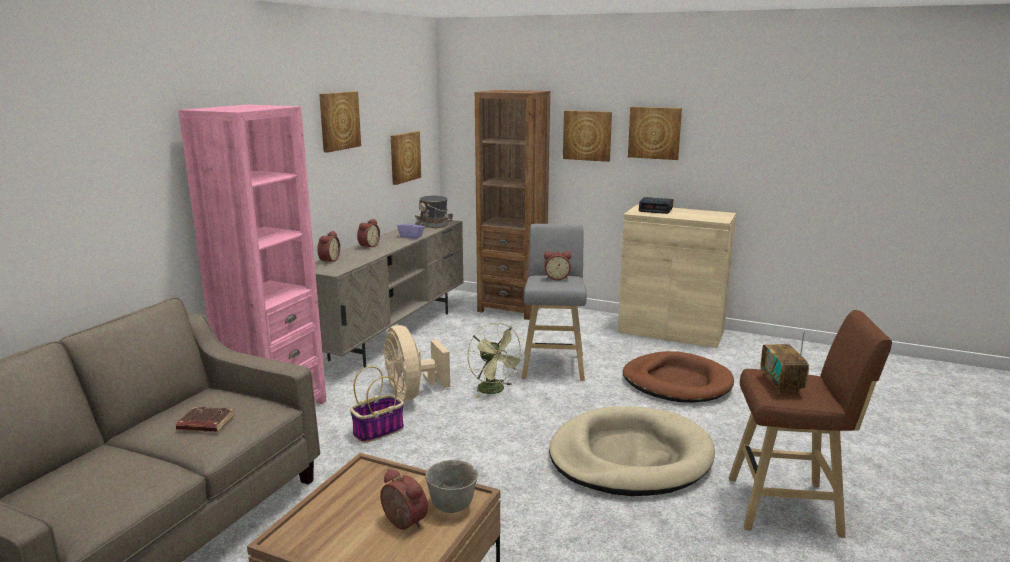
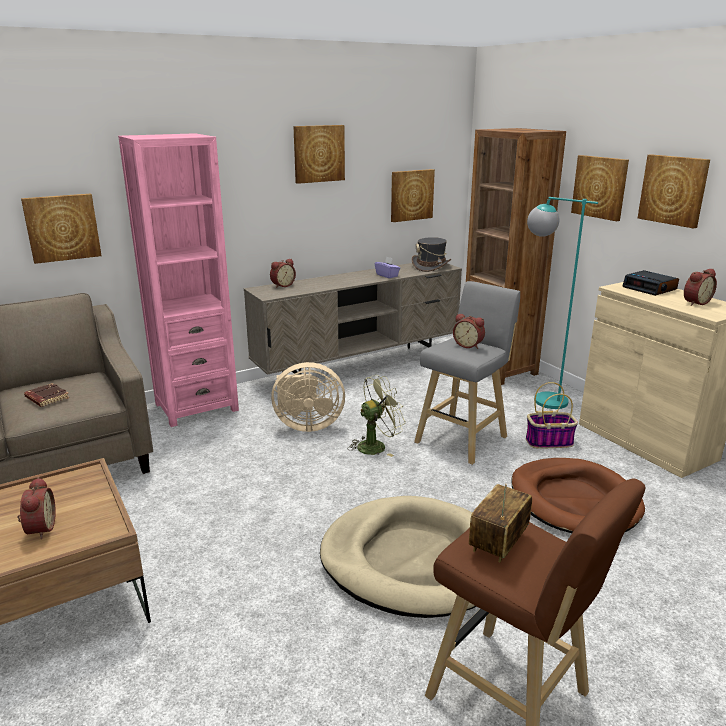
camera: 35 degrees right, 5 degrees up
(122, 224) = (62, 227): none -> picture
(368, 246) = (335, 278): alarm clock -> alarm clock (695, 302)
(378, 431) = (241, 449): basket -> basket (549, 442)
(412, 393) = (306, 425): beige fan -> beige fan turned 105 degrees counterclockwise
(453, 506) = (89, 531): grey bowl -> none
(495, 391) = (376, 446): green fan -> green fan turned 120 degrees counterclockwise
(569, 321) = (539, 398): none -> turquoise floor lamp

